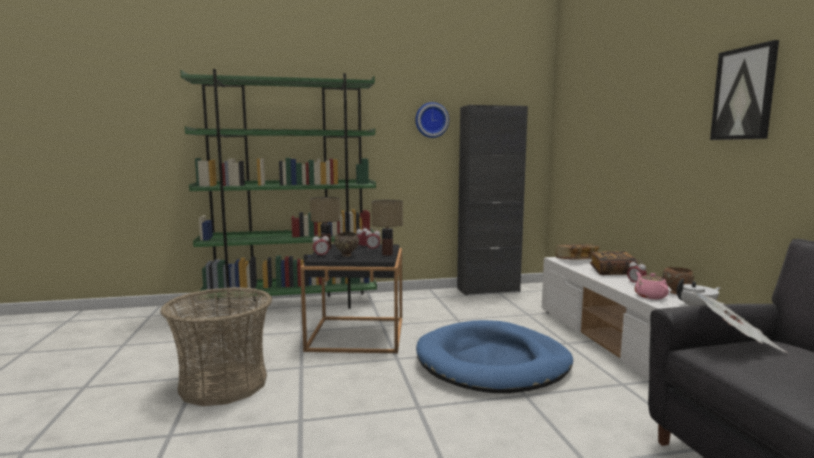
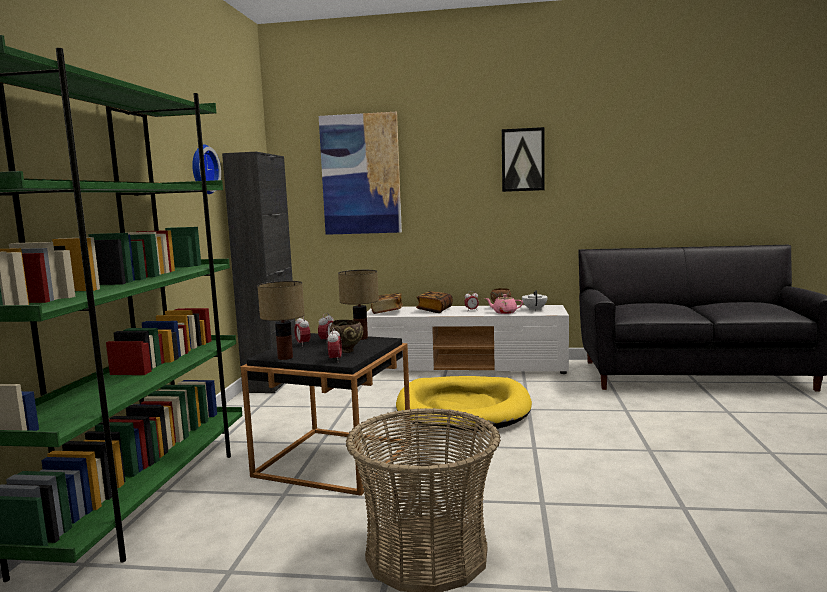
camera: 70 degrees left, 0 degrees up
(493, 362) = (463, 409): blue dog bed -> yellow dog bed
(599, 120) = (361, 174): none -> picture
(735, 341) = (624, 308): newspaper -> none

